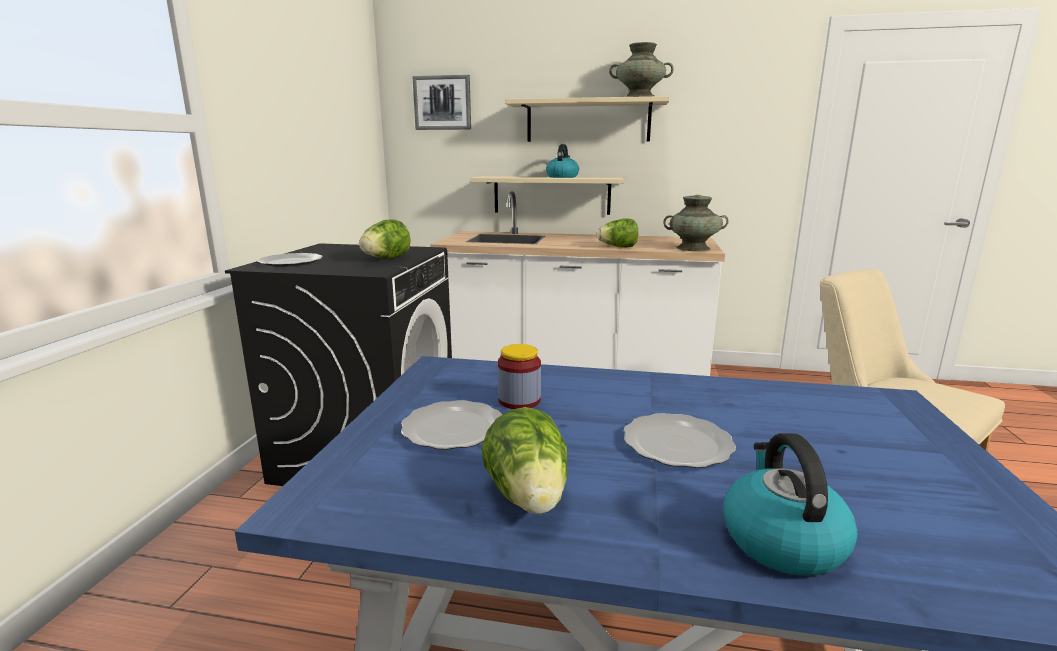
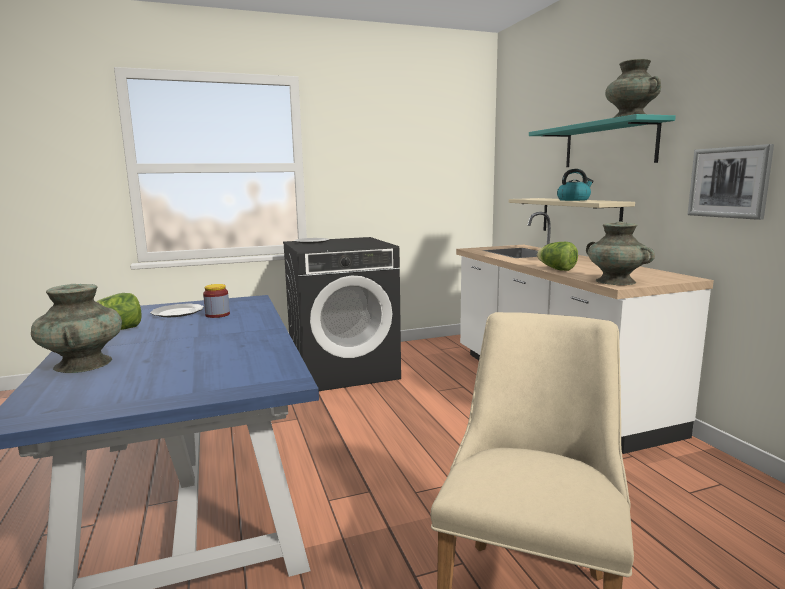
camera: 60 degrees right, 5 degrees down
(385, 259) = (342, 246): lettuce -> none
(442, 103) = (522, 137): picture -> picture (729, 182)
(588, 121) = (608, 145): beige shelf -> turquoise shelf
(679, 444) = (177, 342): plate -> none
(781, 540) = (83, 364): kettle -> turquoise vase

